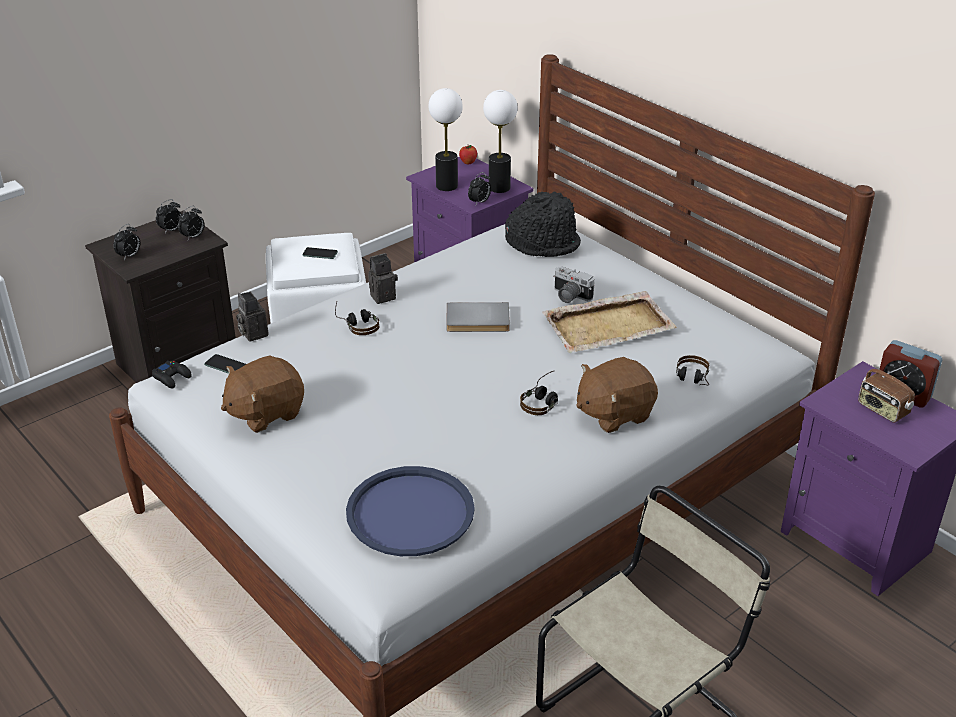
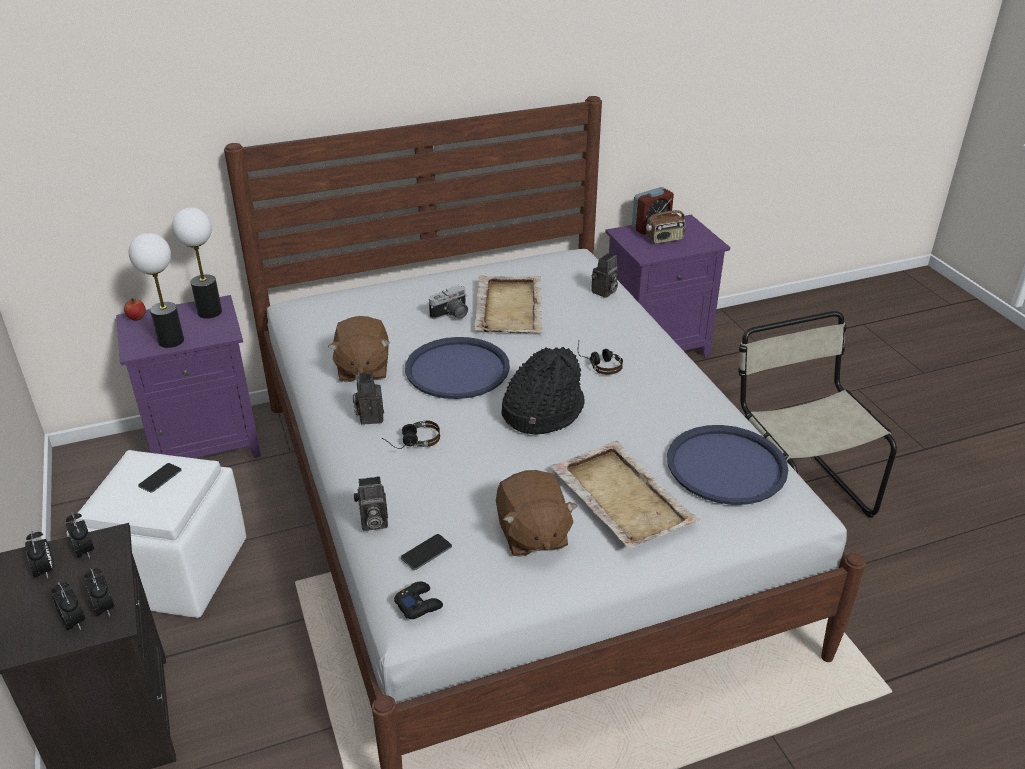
camera: 70 degrees left, 0 degrees up
(333, 451) = (621, 496): none -> beige tray
(477, 321) = (457, 369): grey book -> blue tray
(479, 202) = (226, 329): alarm clock -> alarm clock (105, 608)
(543, 243) = (350, 307): black hat -> black hat (542, 411)
(614, 413) = (629, 336): brown plush toy -> brown plush toy (362, 369)
(692, 380) = (604, 292): headphones -> camera

